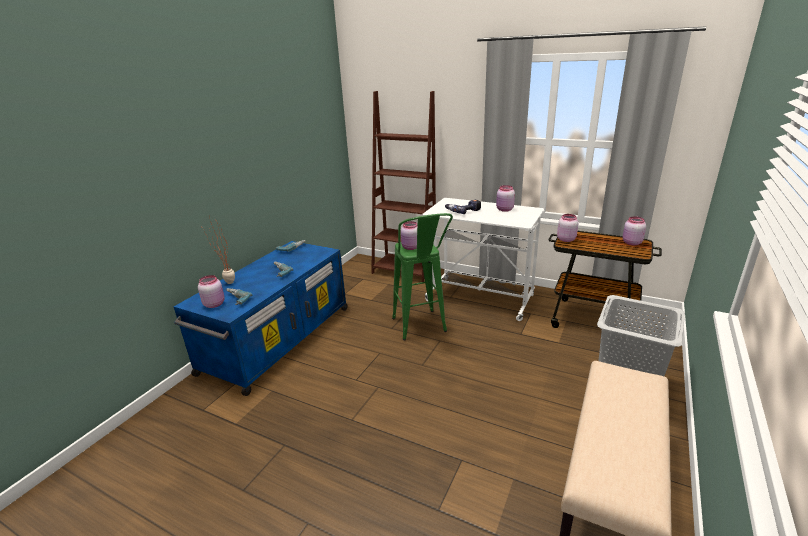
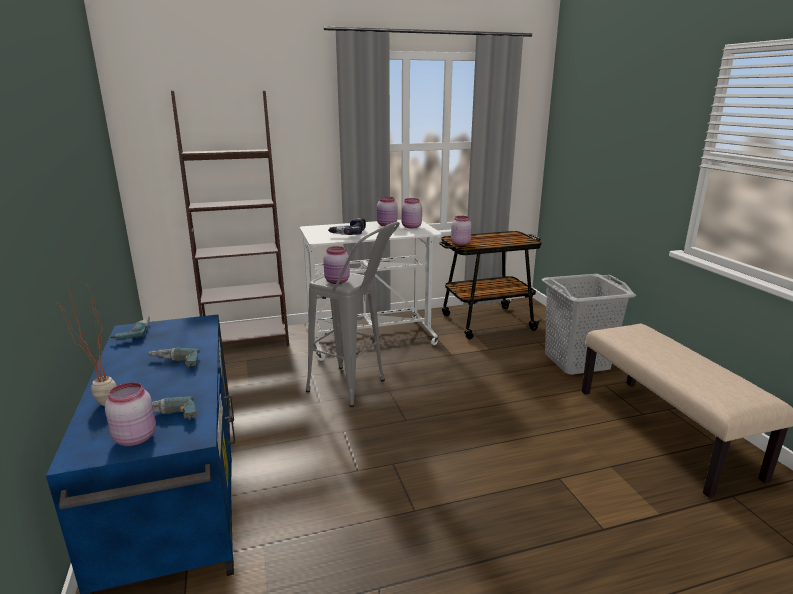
camera: 45 degrees left, 5 degrees down
(421, 330) = (356, 389): green stool -> grey stool
(631, 243) = (508, 235): pink jar -> pink jar (411, 227)

